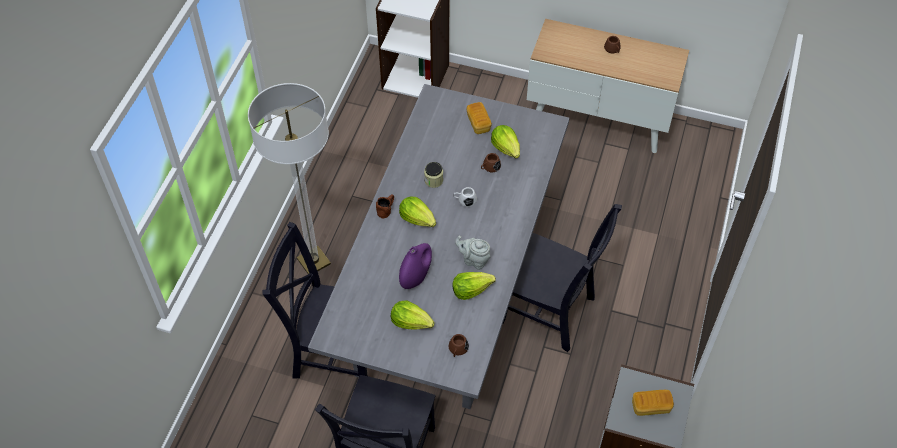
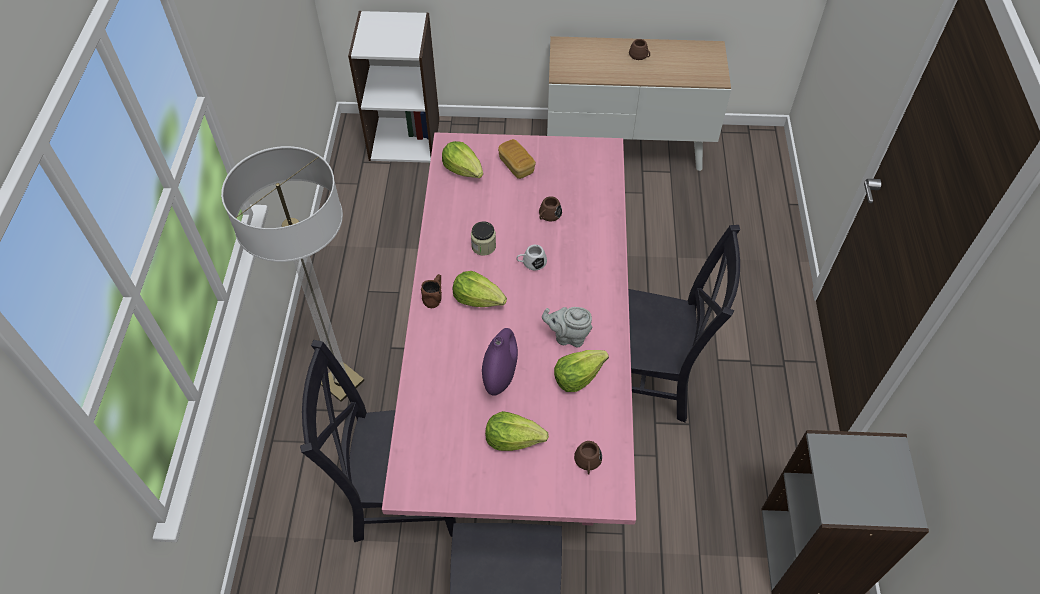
camera: 15 degrees left, 0 degrees up
(448, 294) = (520, 385): grey dining table -> pink dining table
(506, 148) = (560, 188): lettuce -> lettuce (463, 169)
(651, 407) = (867, 478): bread -> none

